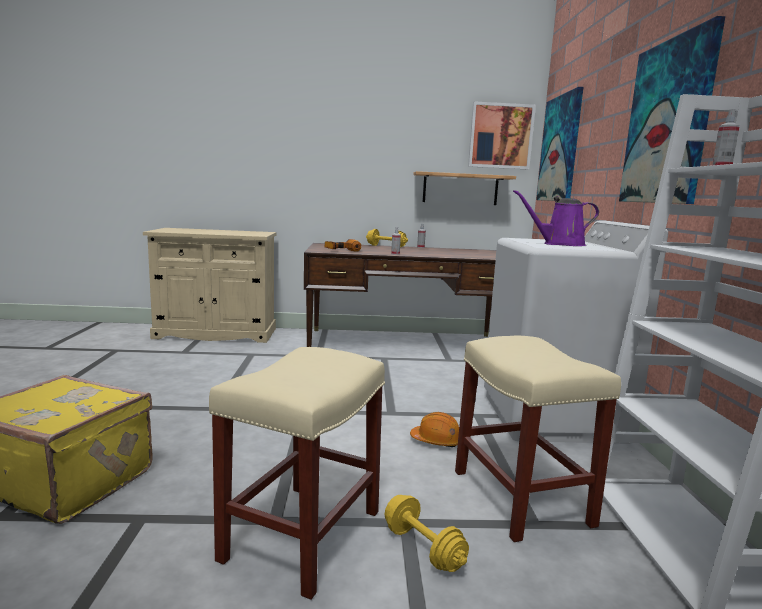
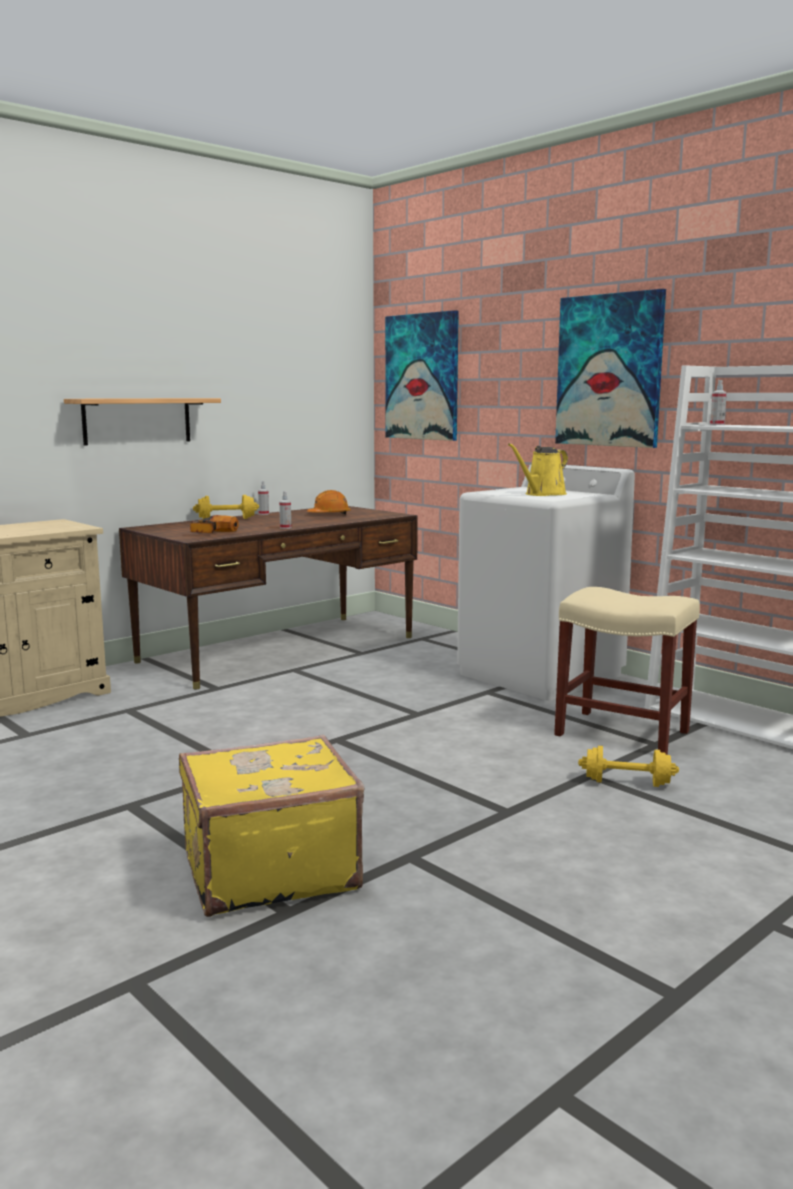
camera: 40 degrees left, 0 degrees up
(302, 536) = (547, 811): beige stool -> none
(437, 441) = (499, 721): orange hard hat -> orange hard hat (329, 515)
(460, 189) = (296, 429): shelf -> shelf (137, 420)
(500, 136) = (333, 357): picture -> none
(559, 244) = (542, 494): purple watering can -> yellow watering can

